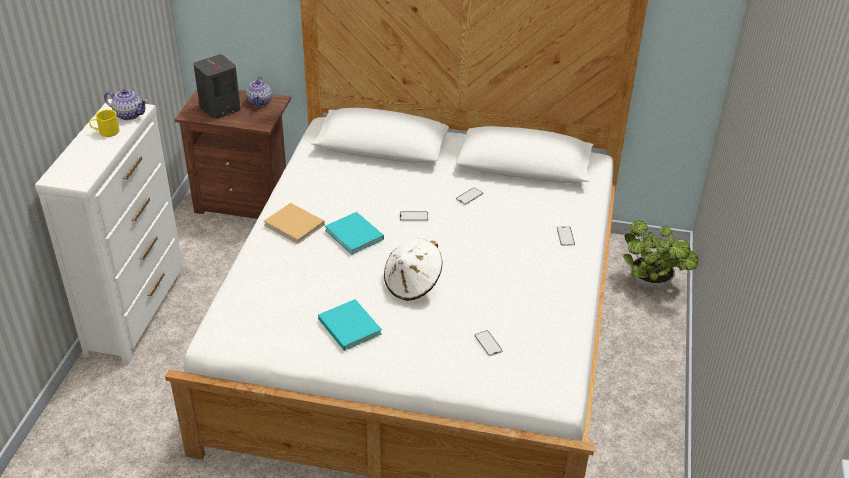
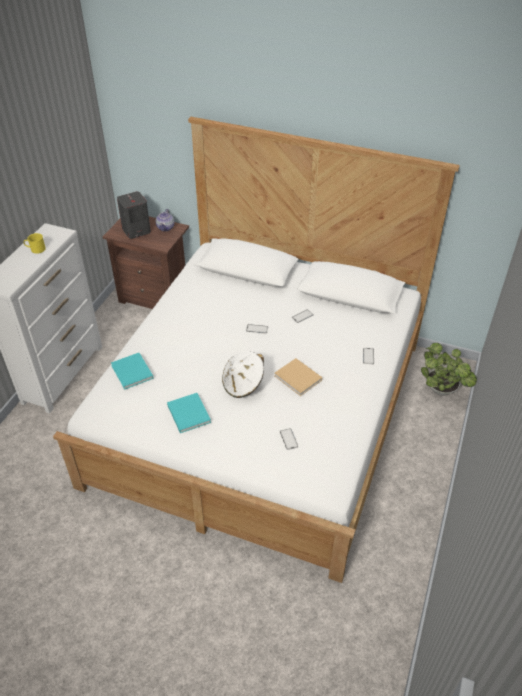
camera: 10 degrees right, 5 degrees up
(129, 114) = (55, 237): teapot -> none
(295, 225) = (168, 328): beige book -> beige book (299, 379)
(355, 235) = (210, 340): turquoise book -> turquoise book (132, 373)

